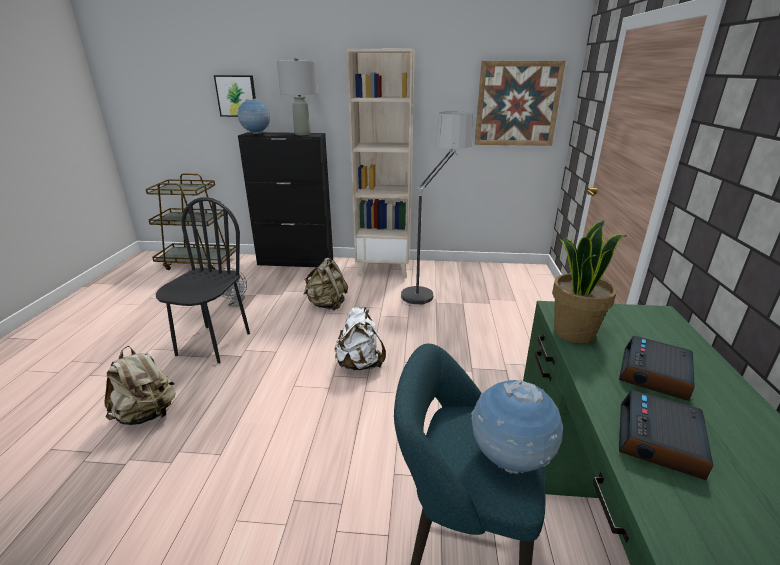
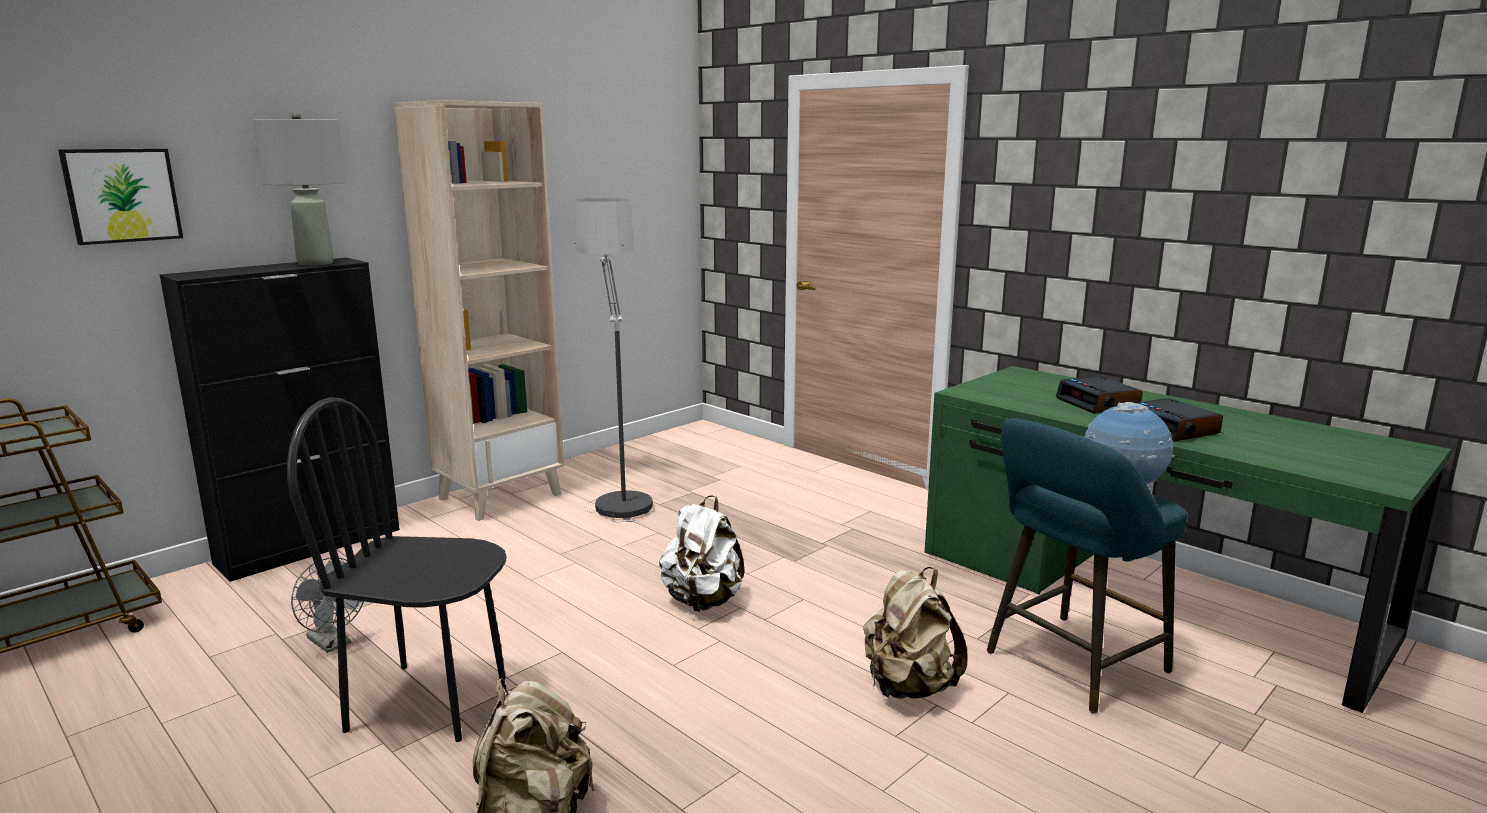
camera: 50 degrees left, 10 degrees down
(213, 344) = (428, 702): black chair -> black chair turned 45 degrees counterclockwise
(256, 134) = (210, 274): globe -> none
(327, 304) = (511, 570): beige backpack -> beige backpack (908, 687)
(517, 104) = (637, 185): picture -> none
(573, 332) = (1007, 401): potted plant -> none

